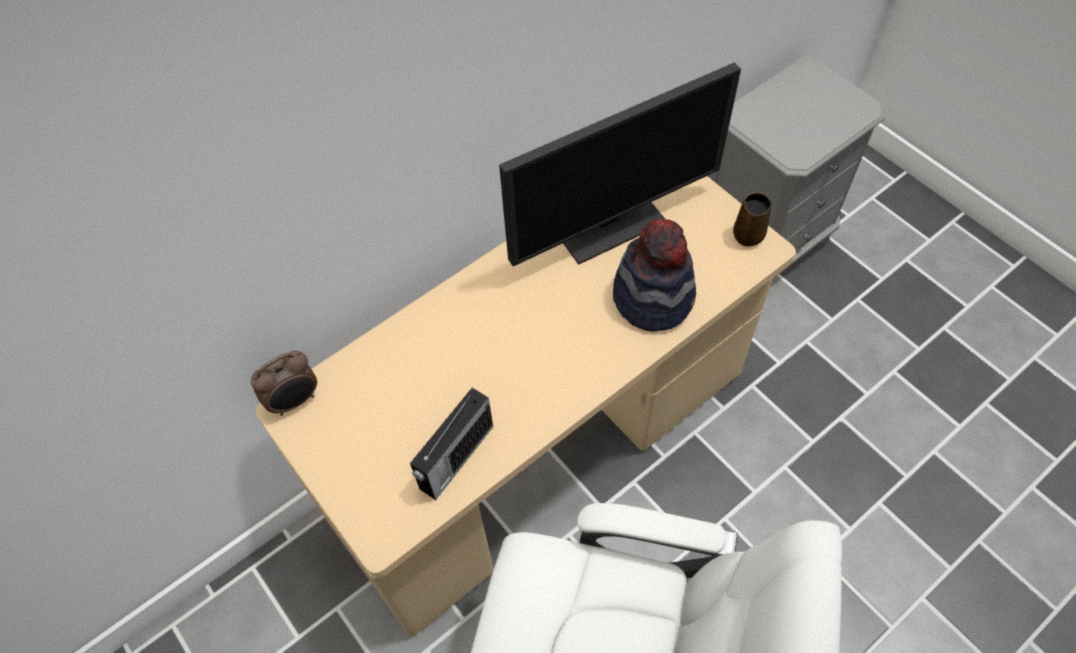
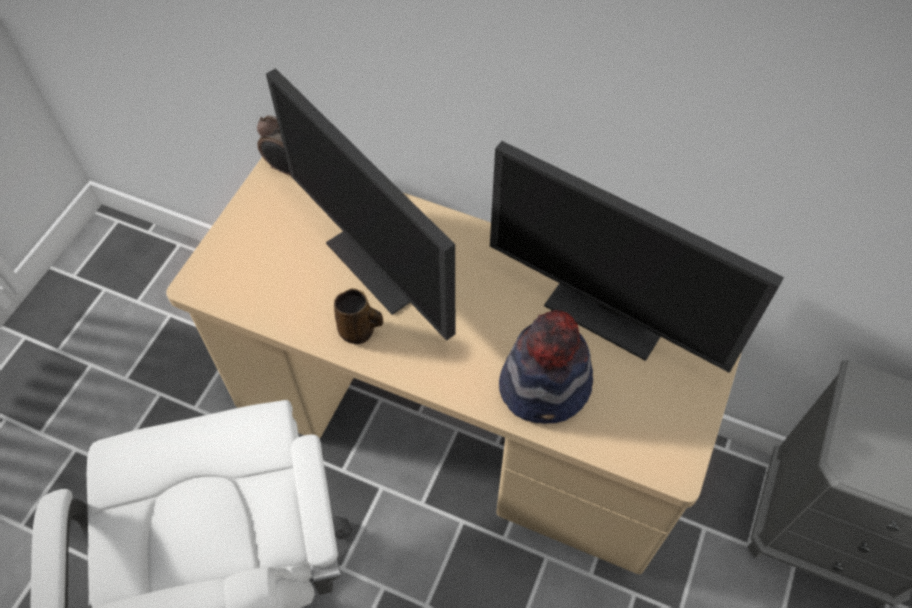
camera: 60 degrees right, 0 degrees up
(455, 458) = (290, 302): radio -> none
(460, 360) = (386, 261): none -> monitor
(749, 234) = (684, 445): brown mug -> brown mug (359, 331)

